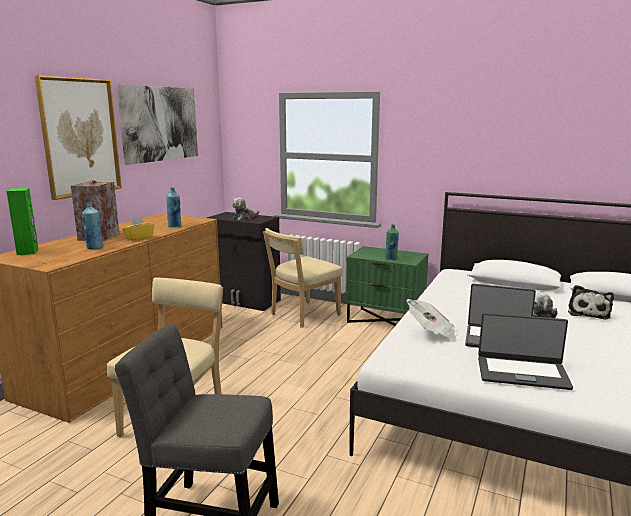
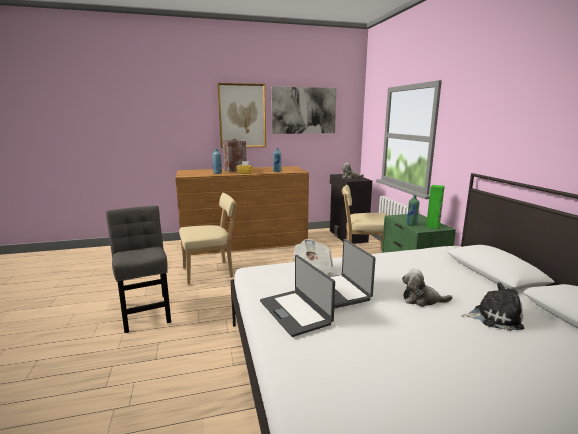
camera: 50 degrees right, 0 degrees up
(28, 252) = (195, 170): green speaker -> green speaker (433, 226)
(588, 313) = (494, 317): plush toy -> plush toy turned 150 degrees counterclockwise

